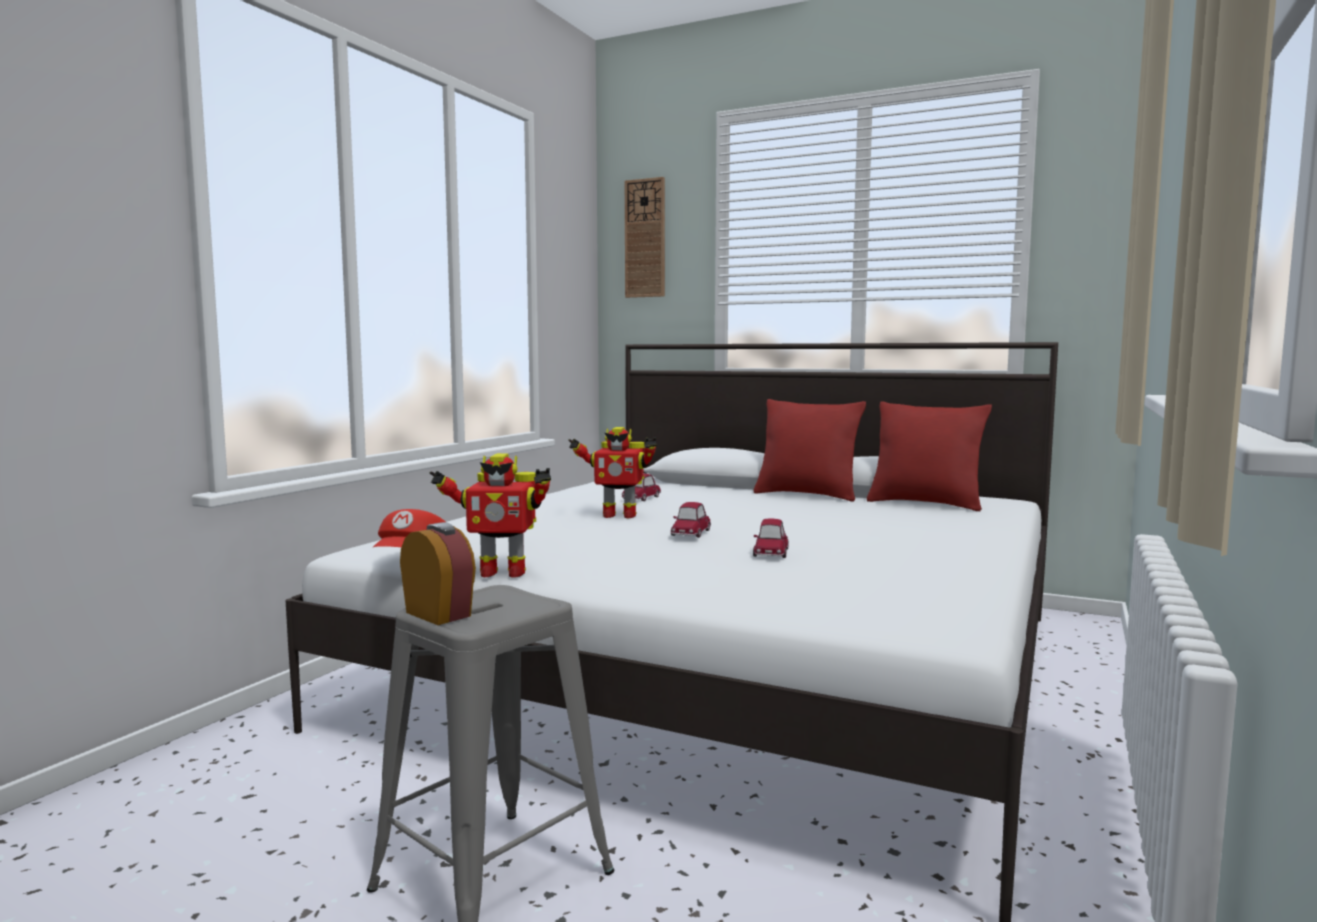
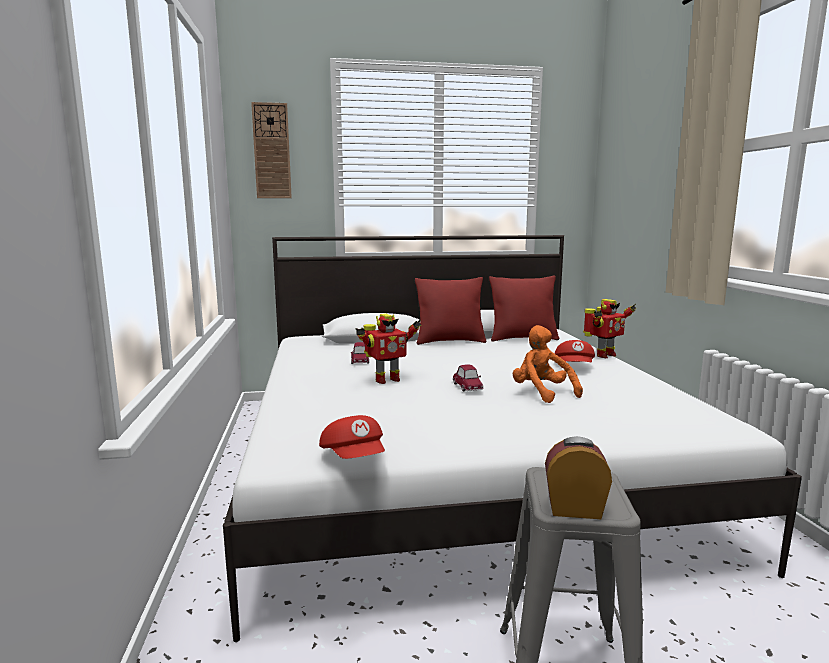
camera: 35 degrees left, 5 degrees up
(501, 572) = (441, 452): toy robot -> toy robot (604, 355)
(771, 553) = (542, 393): toy car -> orange plush toy
(905, 538) = (575, 367): none -> red cap

